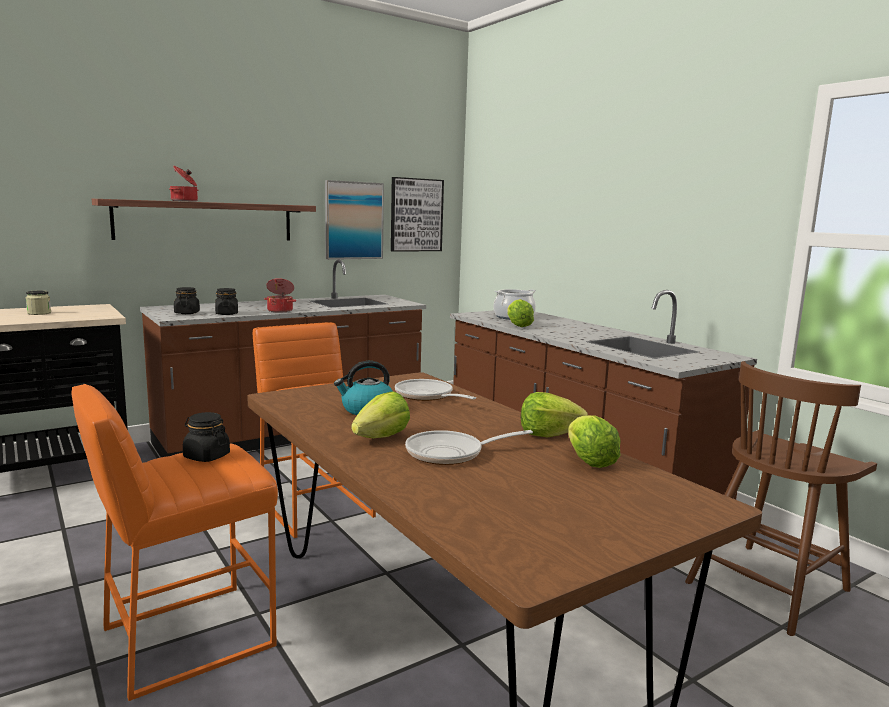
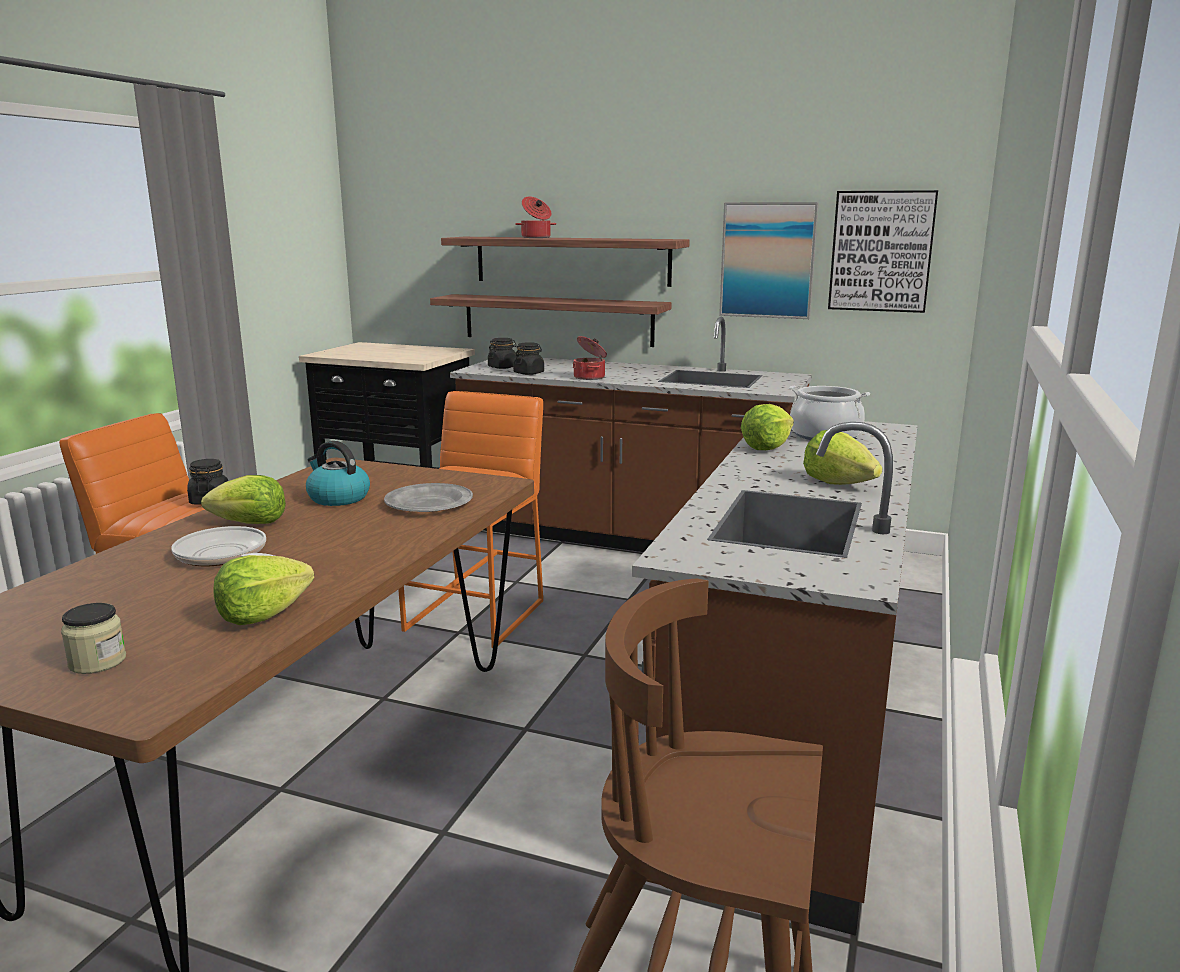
camera: 55 degrees right, 5 degrees up
(39, 313) = (392, 351): jar -> jar (97, 662)
(194, 271) = (557, 319): none -> shelf
(427, 396) = (428, 503): frying pan -> grey plate
(548, 434) = (347, 579): lettuce -> lettuce (838, 483)

